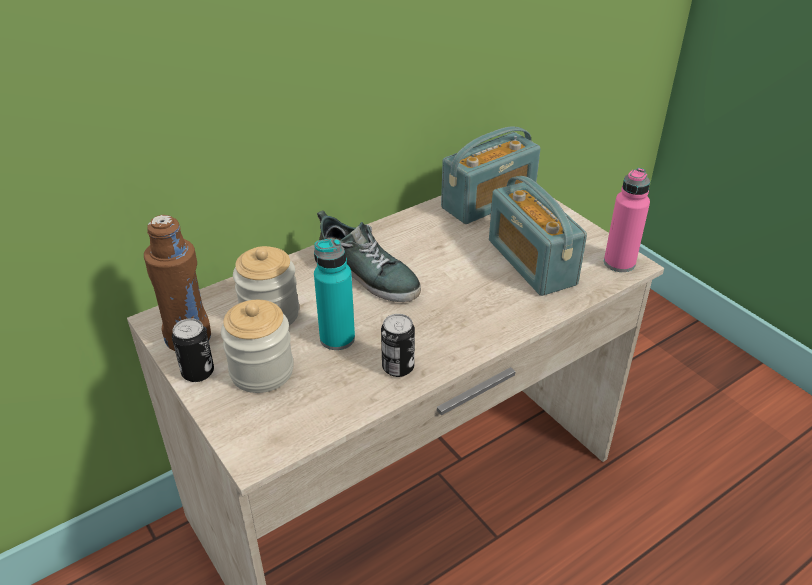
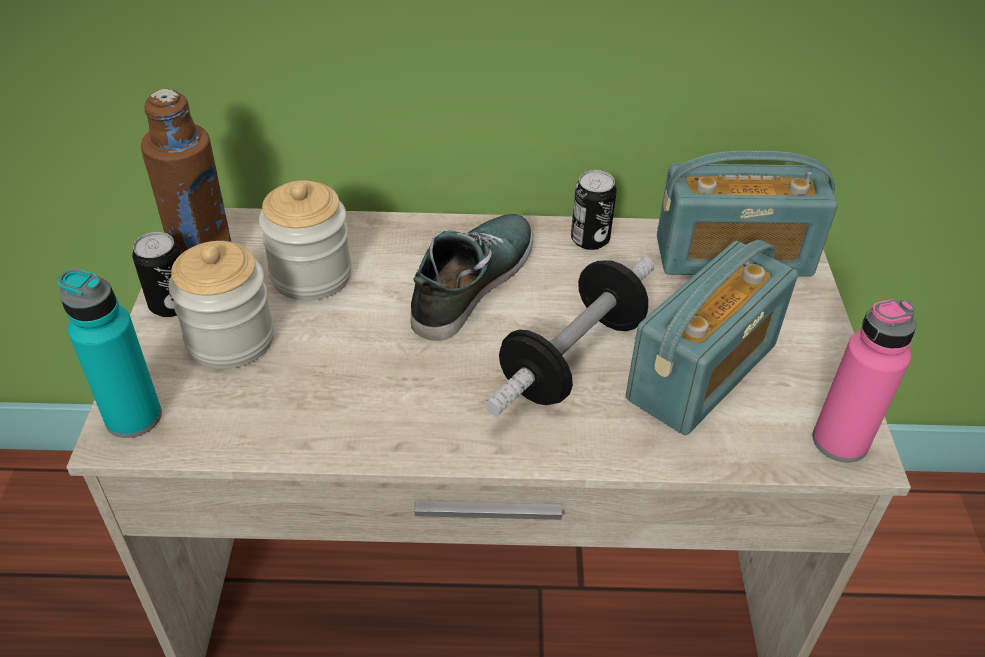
camera: 35 degrees right, 5 degrees up
(337, 338) = (349, 345): turquoise bottle -> turquoise bottle (133, 417)
(369, 274) = (471, 282): shoe -> shoe turned 135 degrees counterclockwise
(398, 367) = (377, 421): can -> can (590, 239)
(464, 286) = (572, 359): none -> dumbbell
(531, 262) = (702, 372): radio -> radio turned 150 degrees counterclockwise

